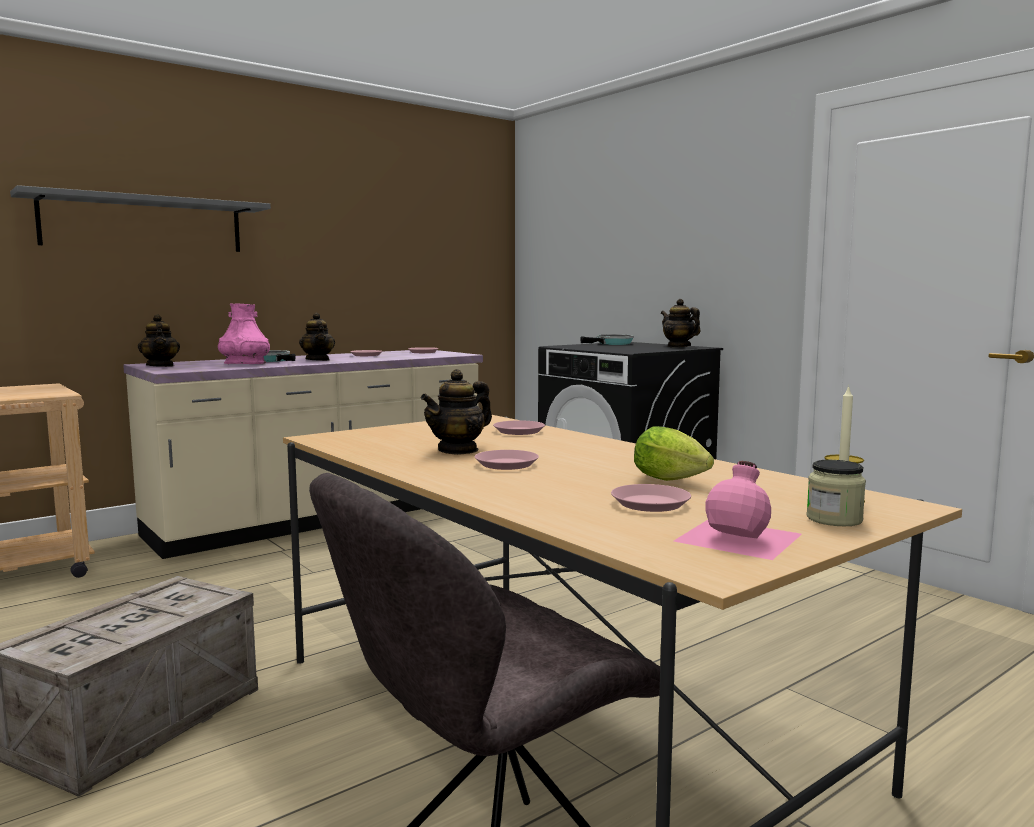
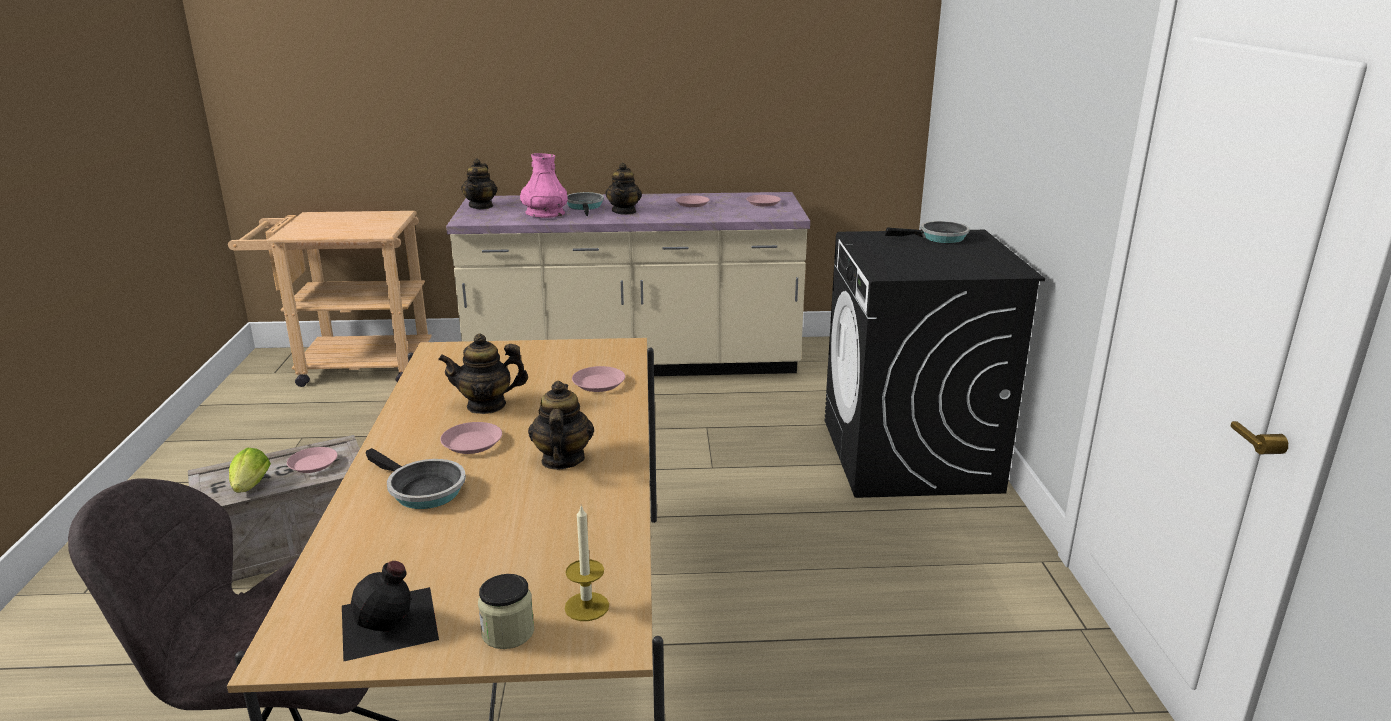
camera: 35 degrees right, 15 degrees up
(144, 224) = (485, 61): grey shelf -> none
(542, 487) = (422, 490): none -> frying pan
(650, 503) = (438, 547): pink plate -> pink plate (313, 464)
(674, 481) = (530, 519): lettuce -> lettuce (250, 489)
(678, 346) = (994, 263): teapot -> teapot (562, 460)
(740, 537) = (390, 623): pink bottle -> black bottle

